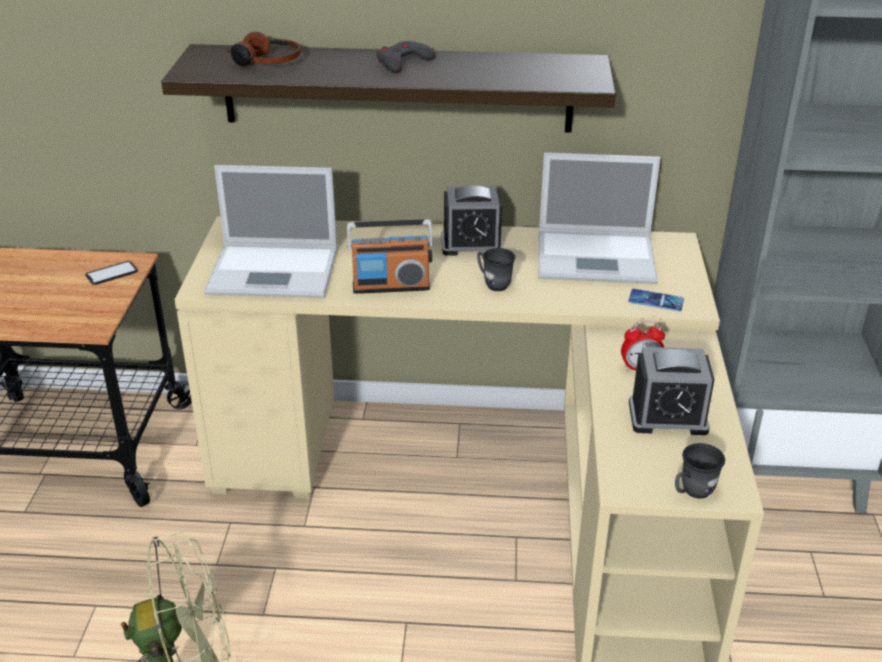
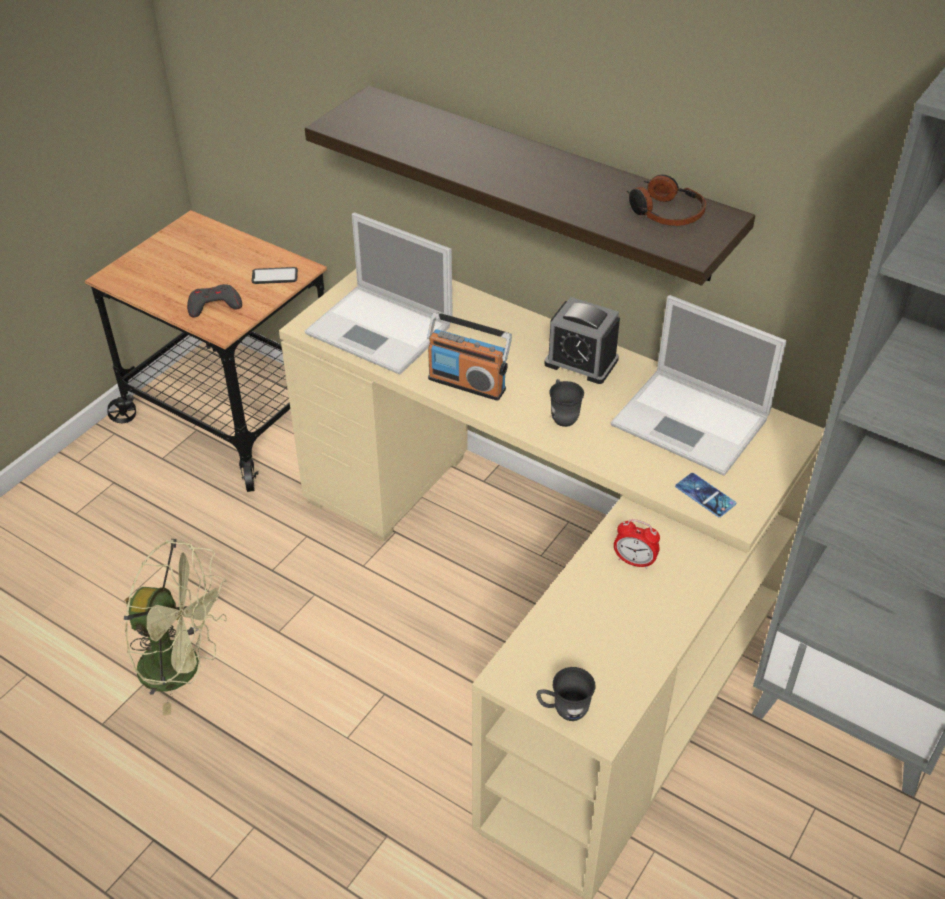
camera: 30 degrees right, 10 degrees up
(265, 61) = (412, 128): headphones -> headphones (664, 212)
(403, 62) = (535, 166): grey game controller -> grey game controller (214, 305)
(668, 417) = (612, 624): alarm clock -> none

